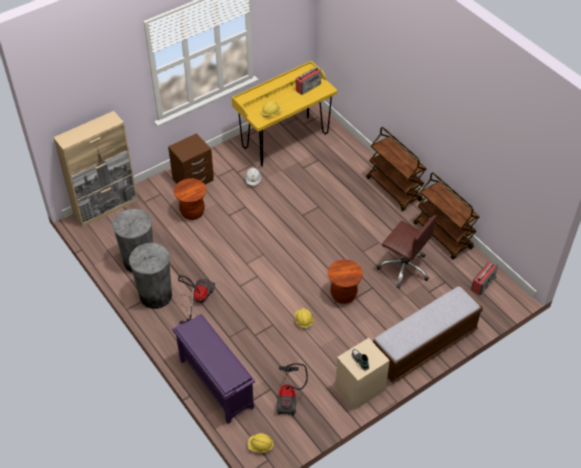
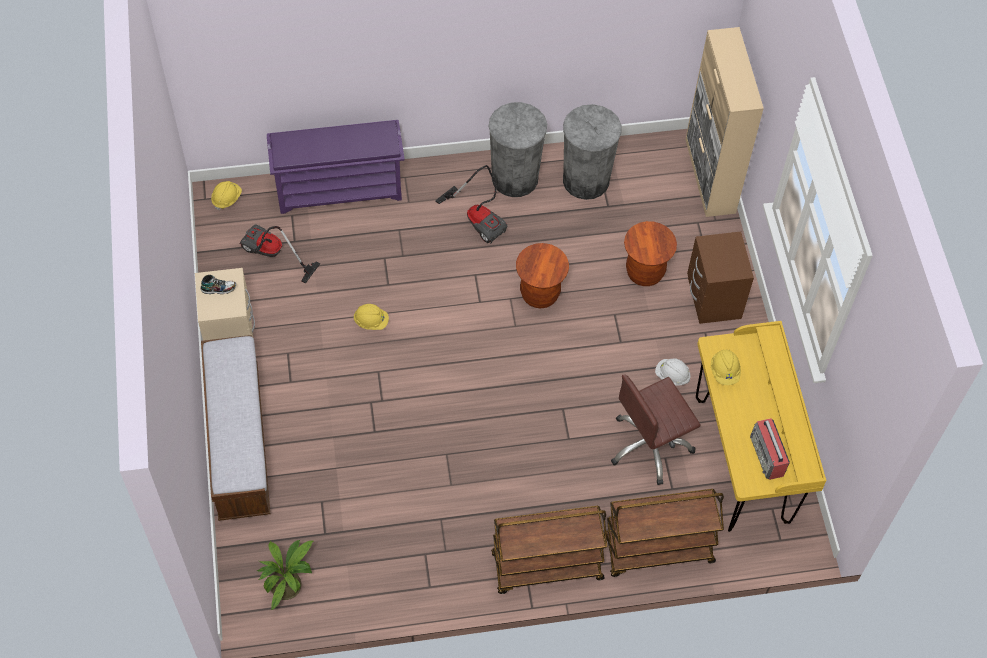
camera: 115 degrees right, 10 degrees up
(343, 295) = (384, 389): brown stool -> brown stool (539, 294)
(404, 268) = (383, 493): brown office chair -> brown office chair (650, 446)
(443, 236) = (410, 583): brown cart -> brown cart (657, 551)
(483, 283) = (290, 584): radio -> potted plant

